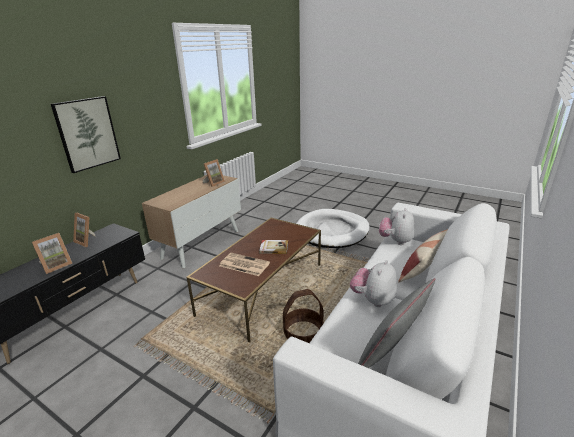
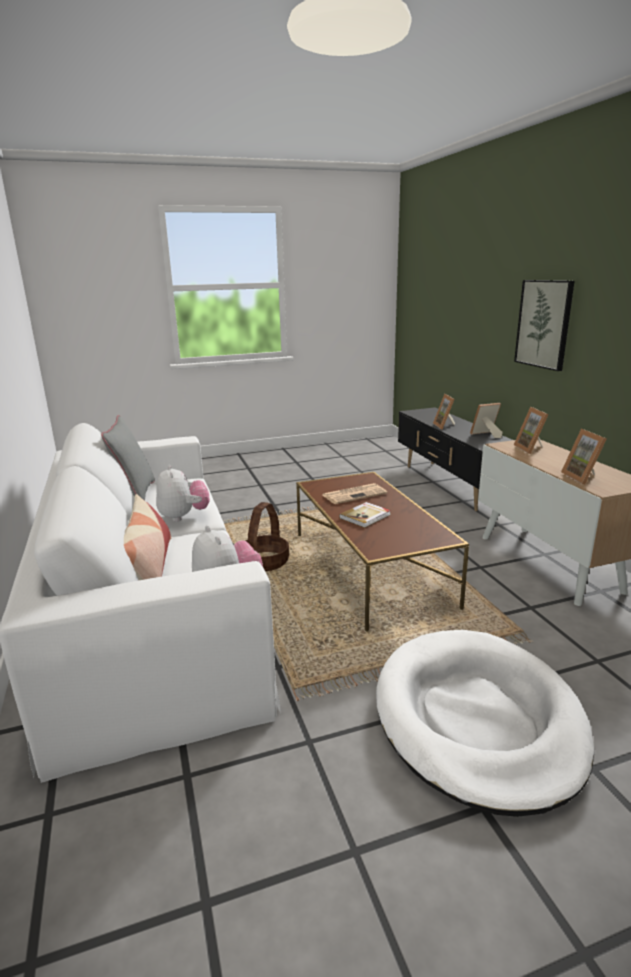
camera: 130 degrees right, 5 degrees down
(172, 198) = (531, 449): none -> picture frame

